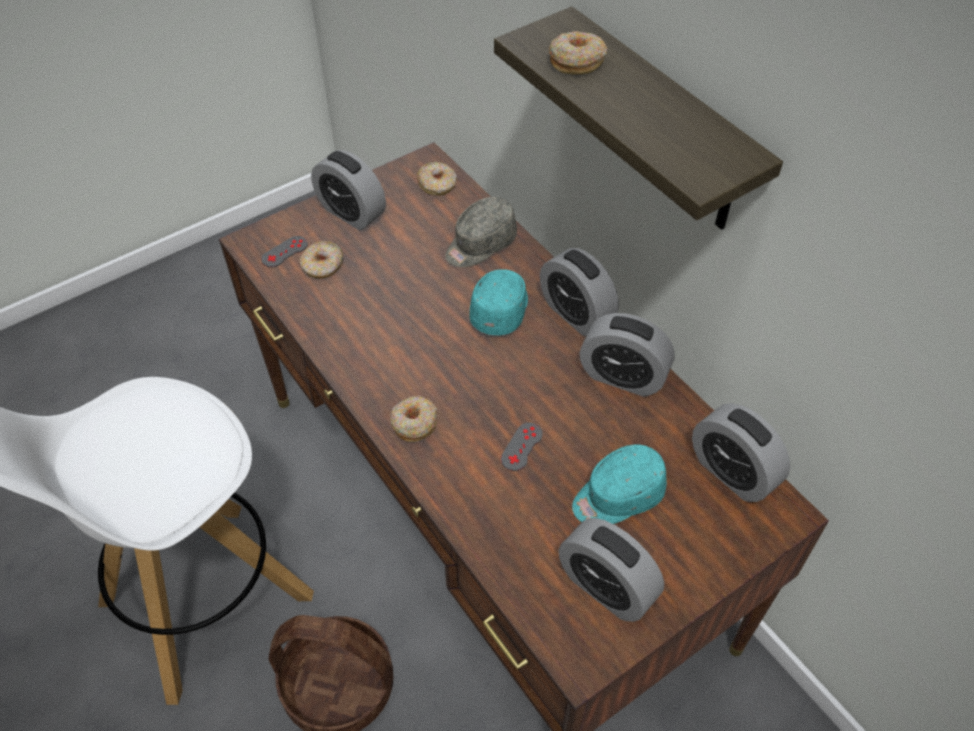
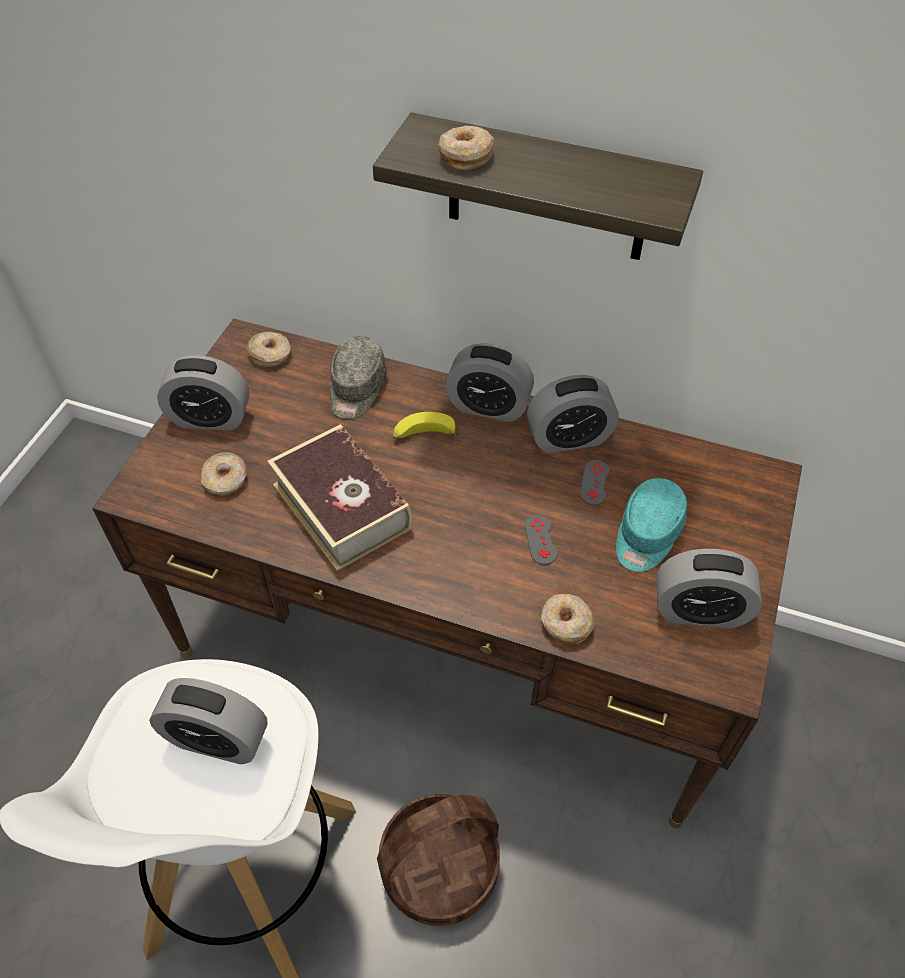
camera: 35 degrees left, 0 degrees up
(284, 252) = (175, 486): grey game controller -> grey game controller (594, 482)
(388, 332) = (341, 506): none -> book
(414, 423) = (434, 572): donut -> donut (565, 623)
(501, 309) = (423, 435): turquoise cap -> banana
(732, 472) = (710, 467): alarm clock -> alarm clock (217, 739)

